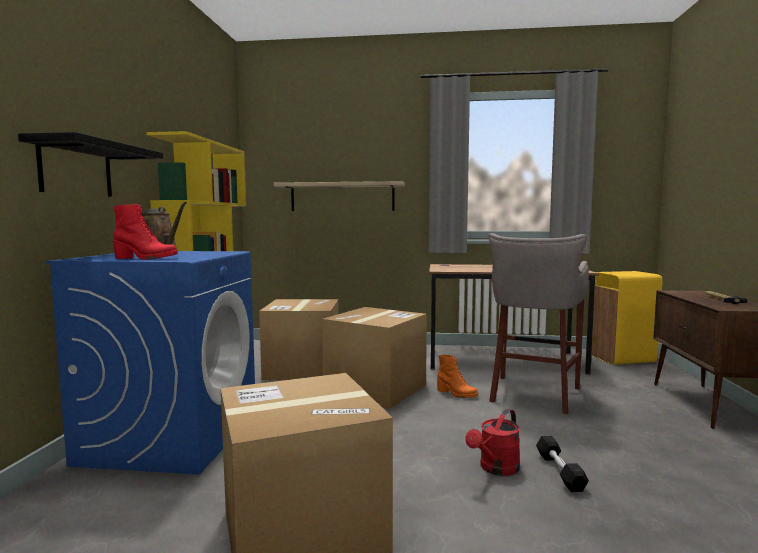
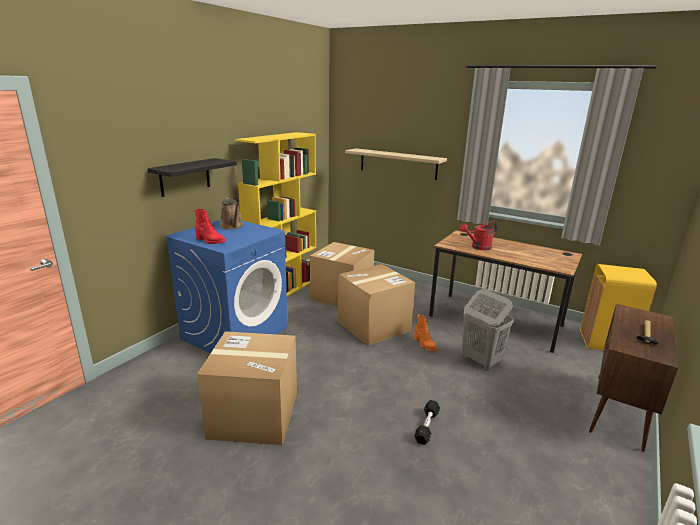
camera: 25 degrees right, 15 degrees up
(496, 469) = (388, 411): red watering can -> red watering can (478, 247)
(533, 395) = (480, 360): grey stool -> grey laundry basket

